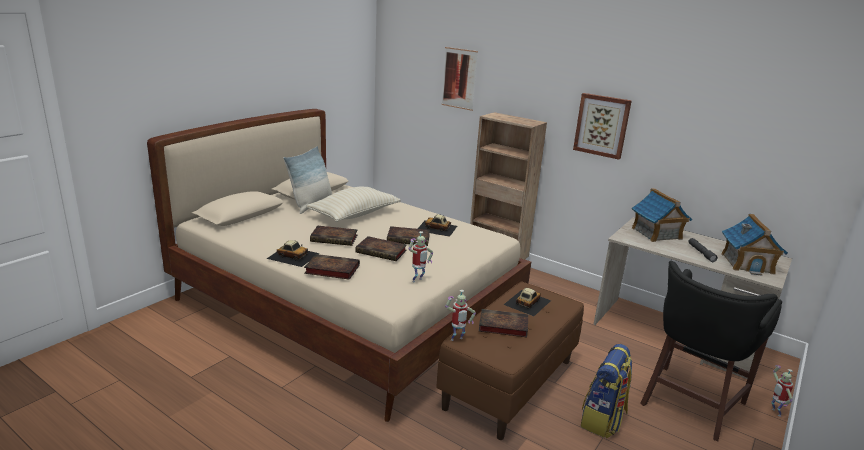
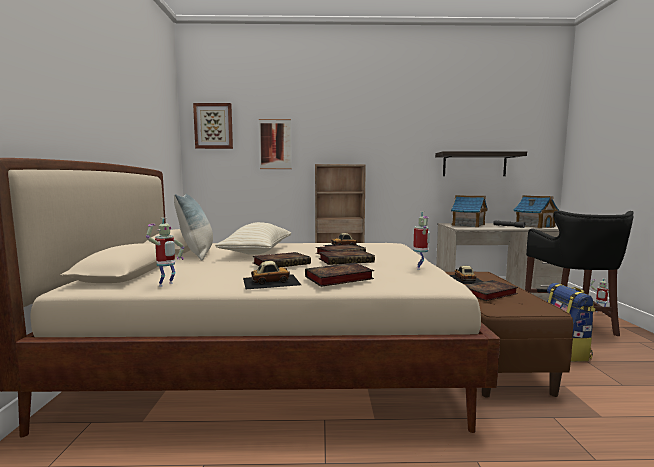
camera: 35 degrees left, 15 degrees down
(457, 340) = (490, 310): toy robot -> toy robot (167, 285)
(602, 125) = (403, 161): picture -> picture (213, 126)
(704, 149) = (474, 164): none -> shelf

